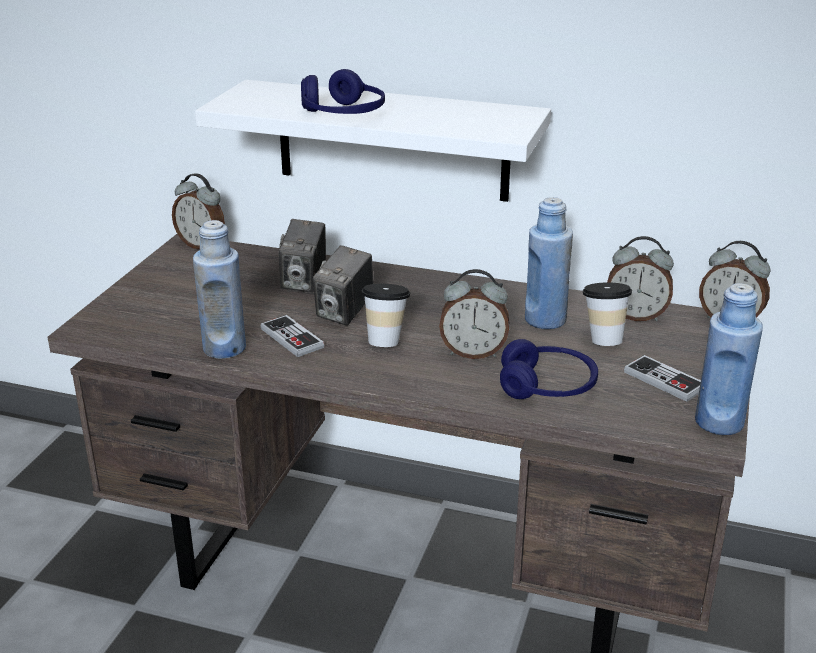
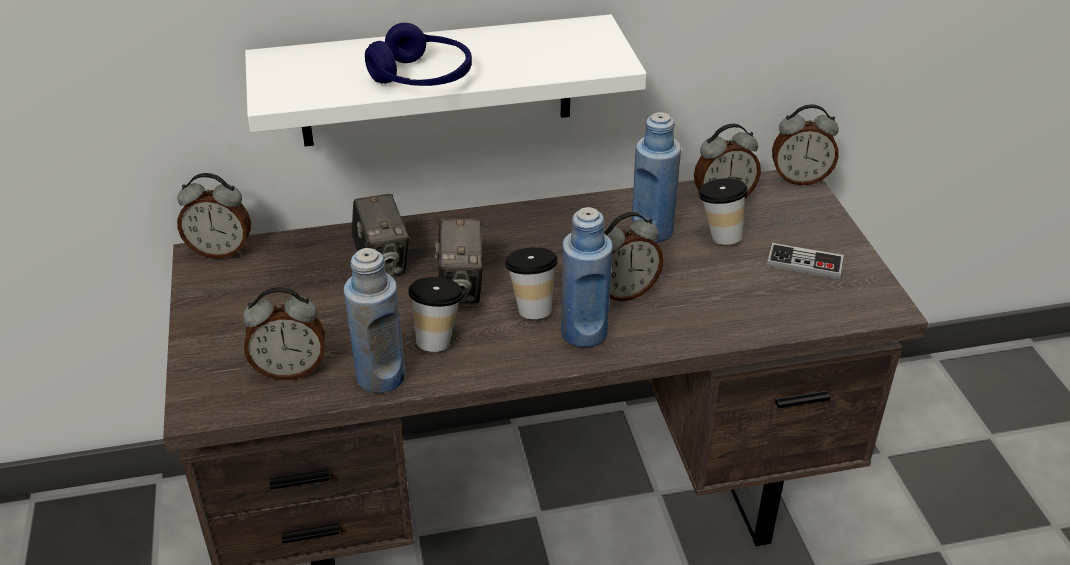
camera: 30 degrees left, 10 degrees up
(168, 324) = (290, 369): none -> alarm clock
(292, 338) = (438, 338): game controller -> cup
(547, 387) = (720, 306): blue headphones -> none
(719, 422) = (880, 292): blue bottle -> blue bottle (584, 332)

